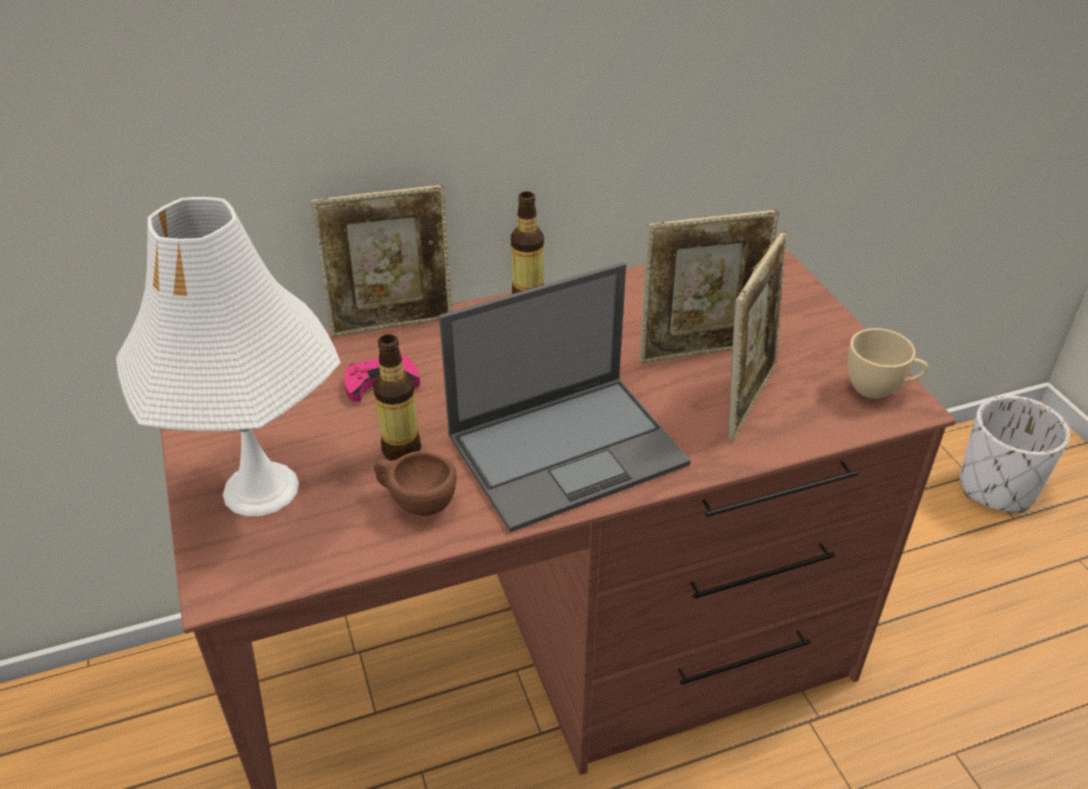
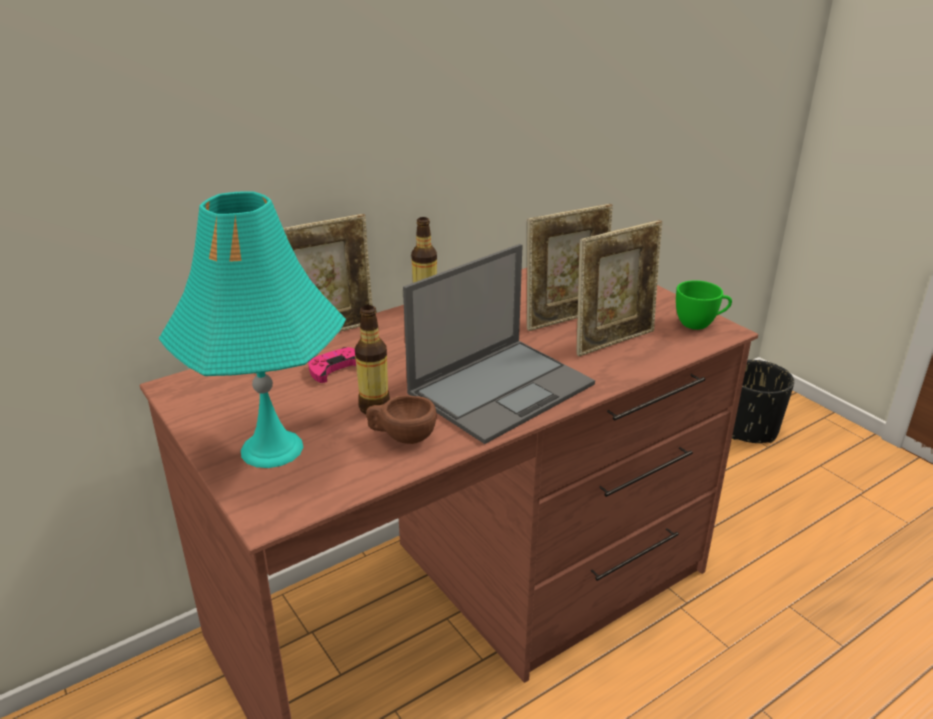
camera: 15 degrees left, 10 degrees down
(260, 488) = (271, 448): white table lamp -> turquoise table lamp
(747, 398) = (614, 341): picture frame -> picture frame turned 45 degrees clockwise
(879, 389) = (700, 324): beige cup -> green cup
(996, 487) = (749, 430): white planter -> black planter

